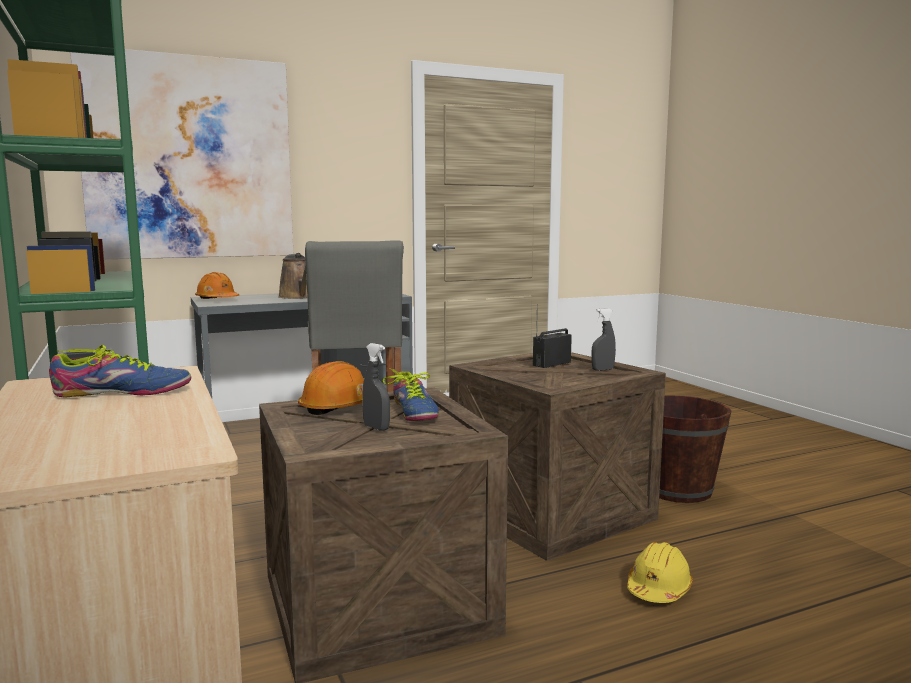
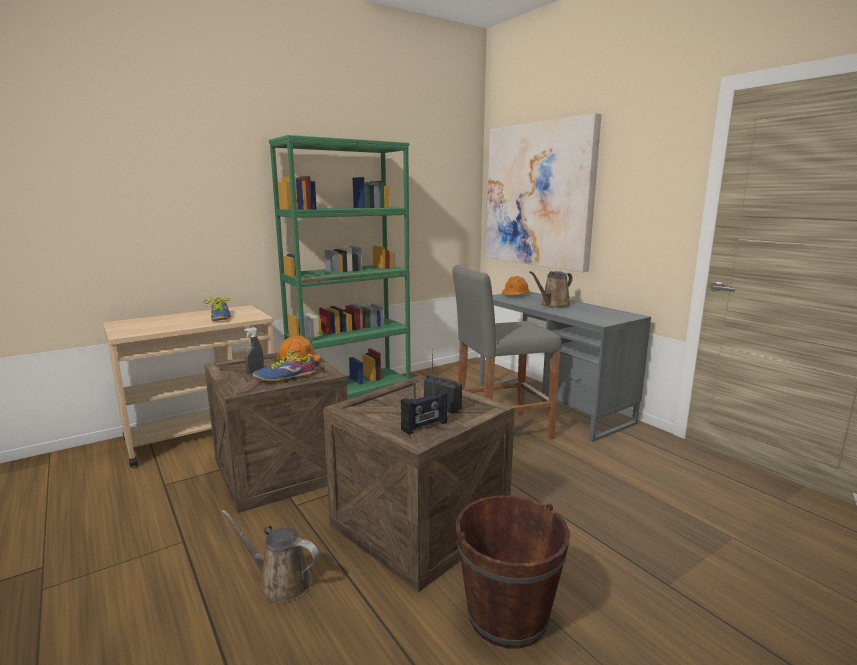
camera: 80 degrees right, 5 degrees up
(602, 369) = (424, 426): grey spray bottle -> radio
(658, 589) = (280, 582): yellow hard hat -> brown watering can

